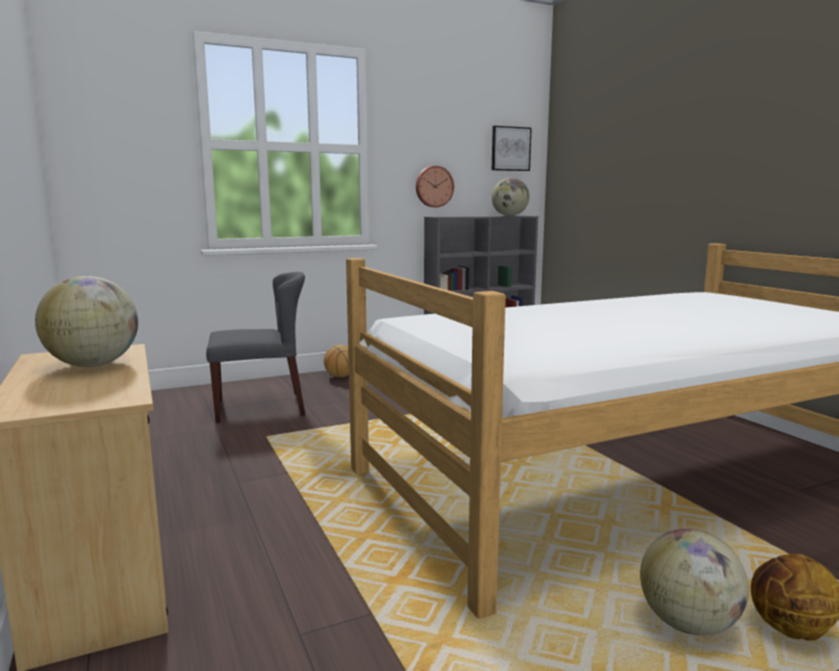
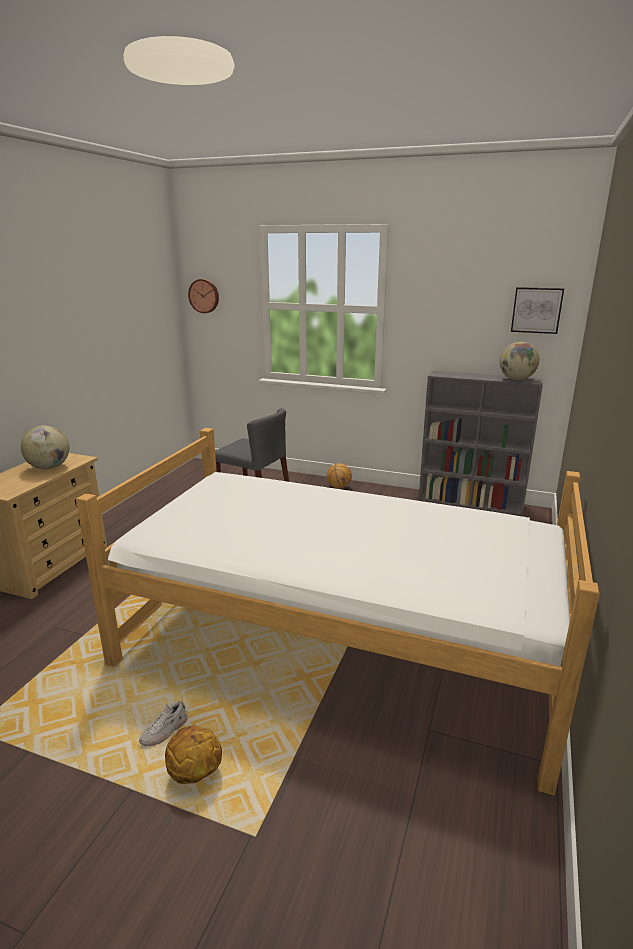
camera: 45 degrees right, 10 degrees up
(434, 186) = (445, 344): wall clock -> wall clock (204, 296)
(688, 624) = (164, 732): globe -> white shoe

